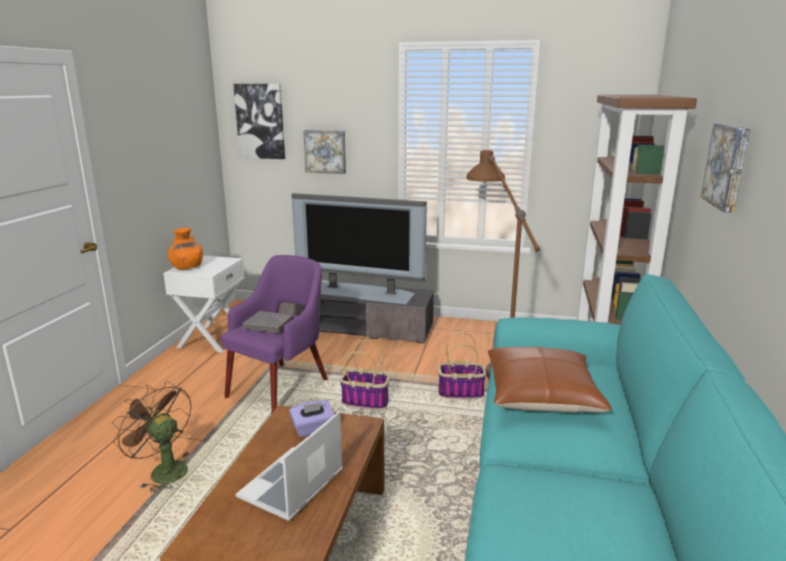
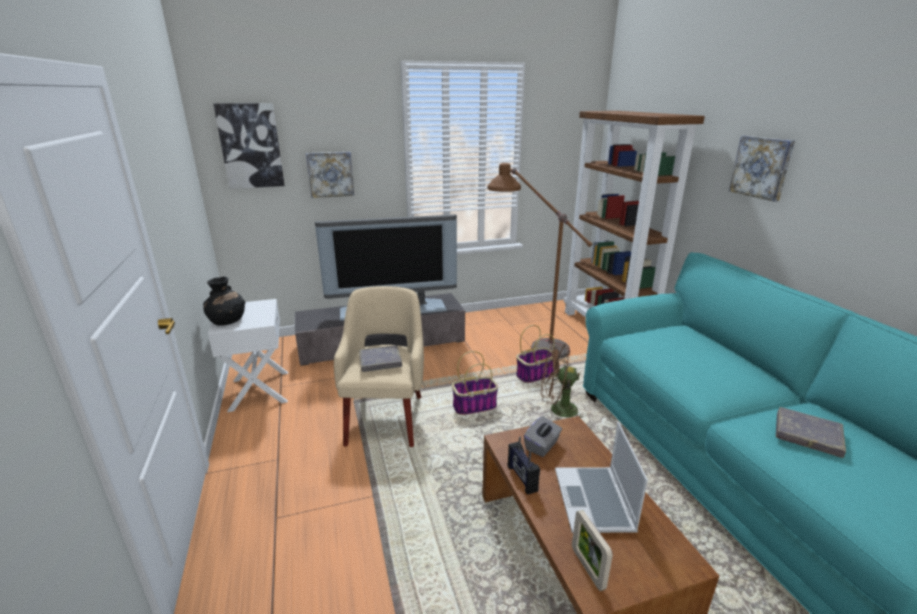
camera: 30 degrees left, 5 degrees up
(163, 470) = (368, 542): brown fan -> brown fan (557, 410)
(187, 267) = (227, 321): orange vase -> black vase
(212, 526) = (587, 568): none -> picture frame
(259, 446) = (521, 478): none -> radio
(280, 386) = (386, 417): purple armchair -> beige armchair
(313, 429) = (542, 446): purple tissue box -> grey tissue box
(541, 394) = (686, 360): brown pillow -> none
(560, 503) = (807, 435): none -> grey book

